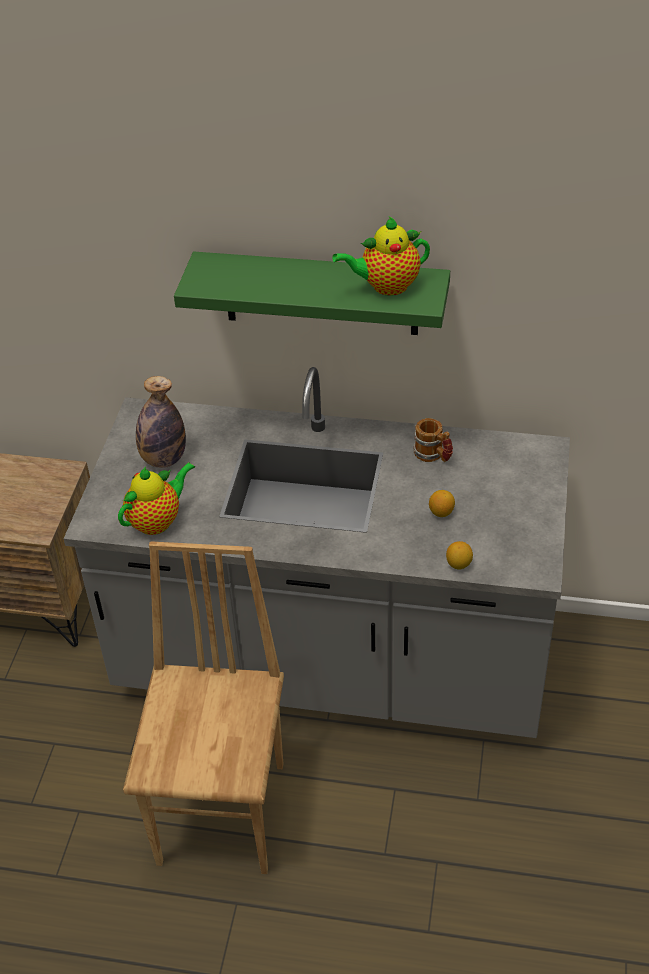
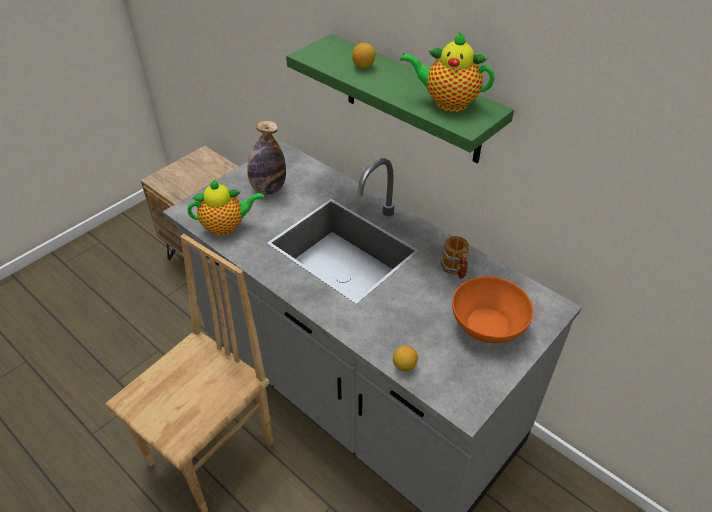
camera: 30 degrees right, 0 degrees up
(441, 512) = (425, 316): lemon -> lemon (363, 66)
(502, 492) = (488, 325): none -> orange bowl

